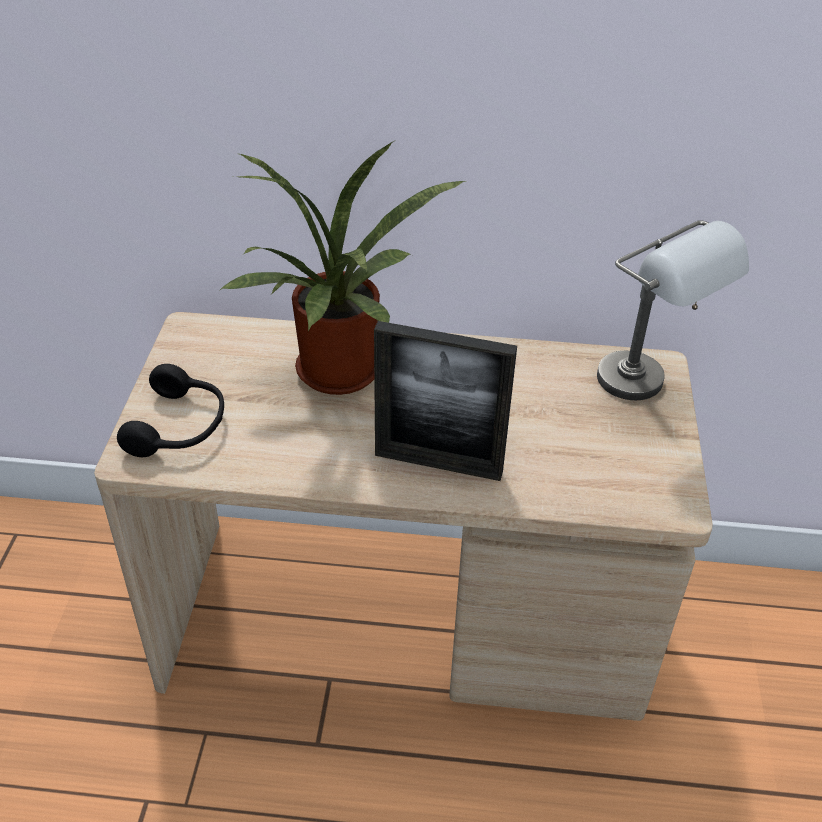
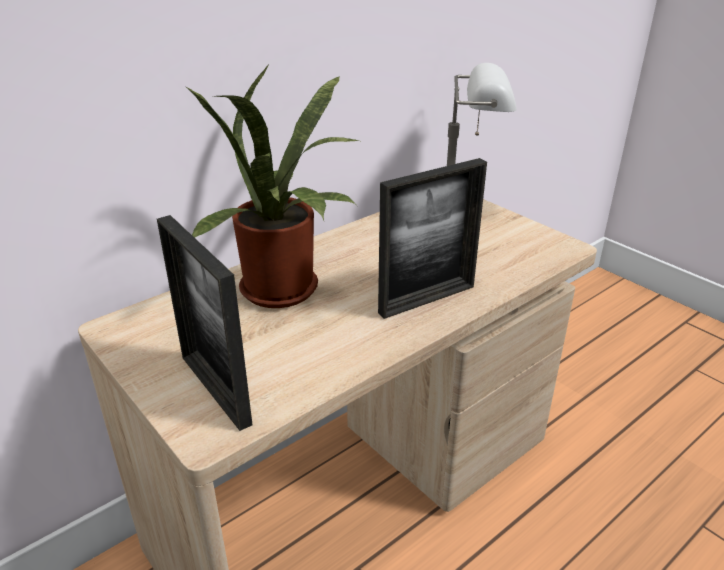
camera: 45 degrees left, 10 degrees down
(180, 427) = (215, 389): black headphones -> picture frame

